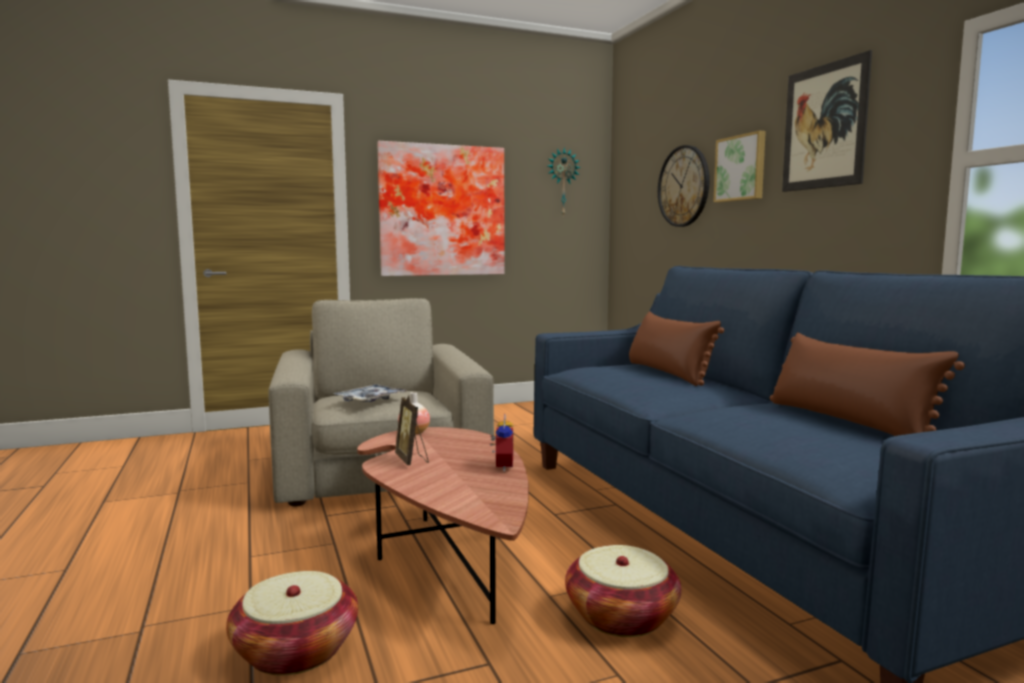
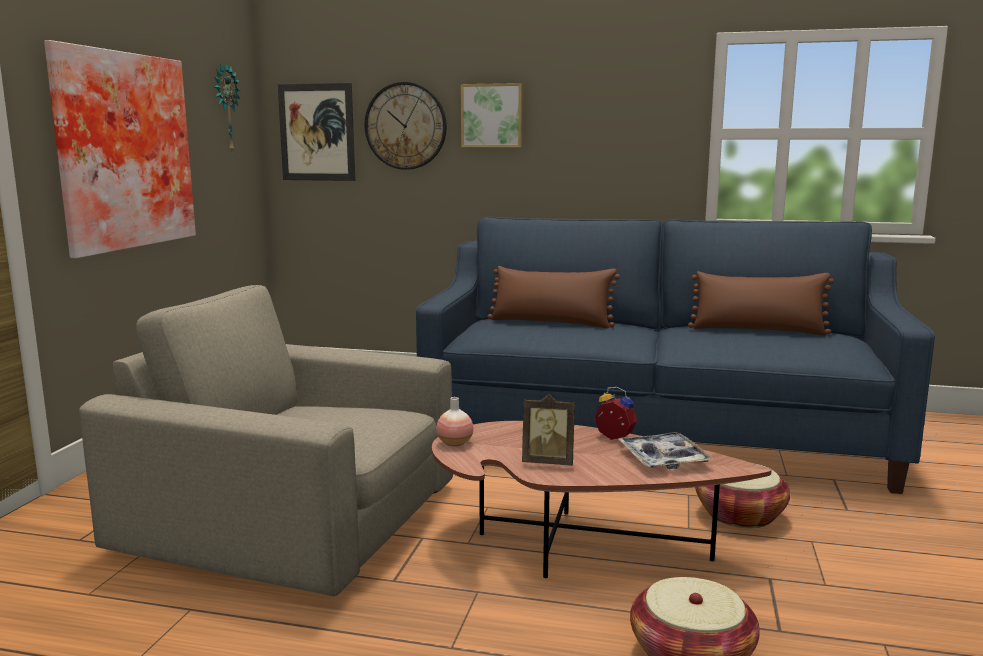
camera: 55 degrees left, 5 degrees up
(370, 400) = (355, 427): tray -> tray (663, 459)
(824, 126) = (591, 90): picture -> picture (317, 132)

